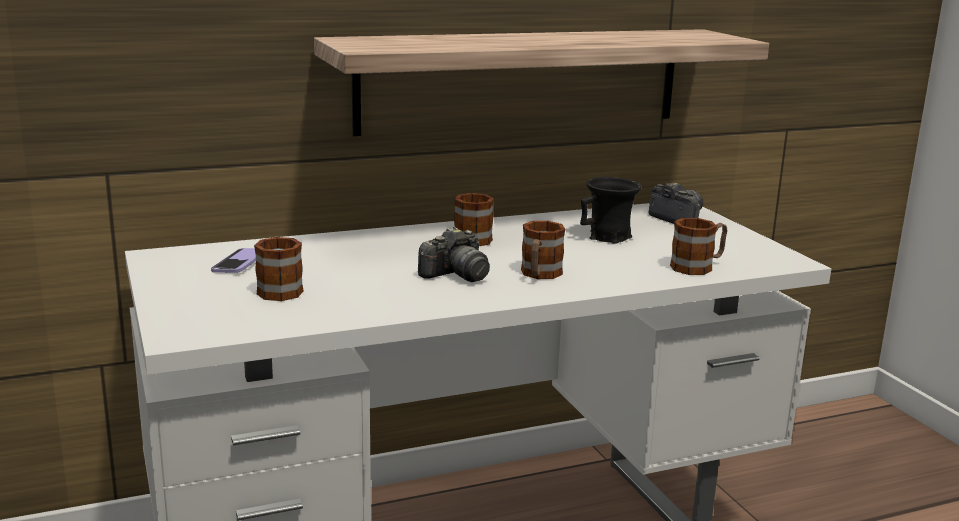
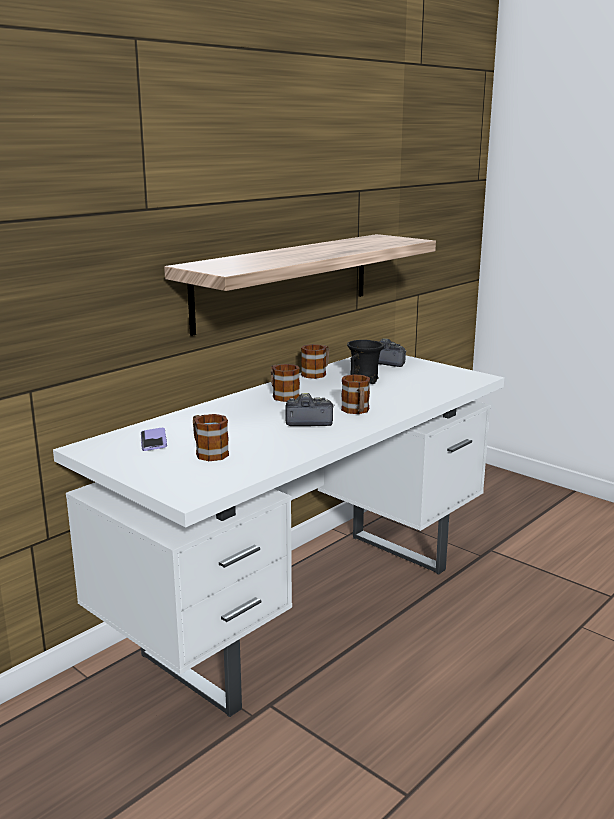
camera: 25 degrees left, 0 degrees up
(456, 275) = (307, 421): camera -> camera turned 120 degrees counterclockwise
(698, 266) = (437, 389): mug -> mug (317, 373)

